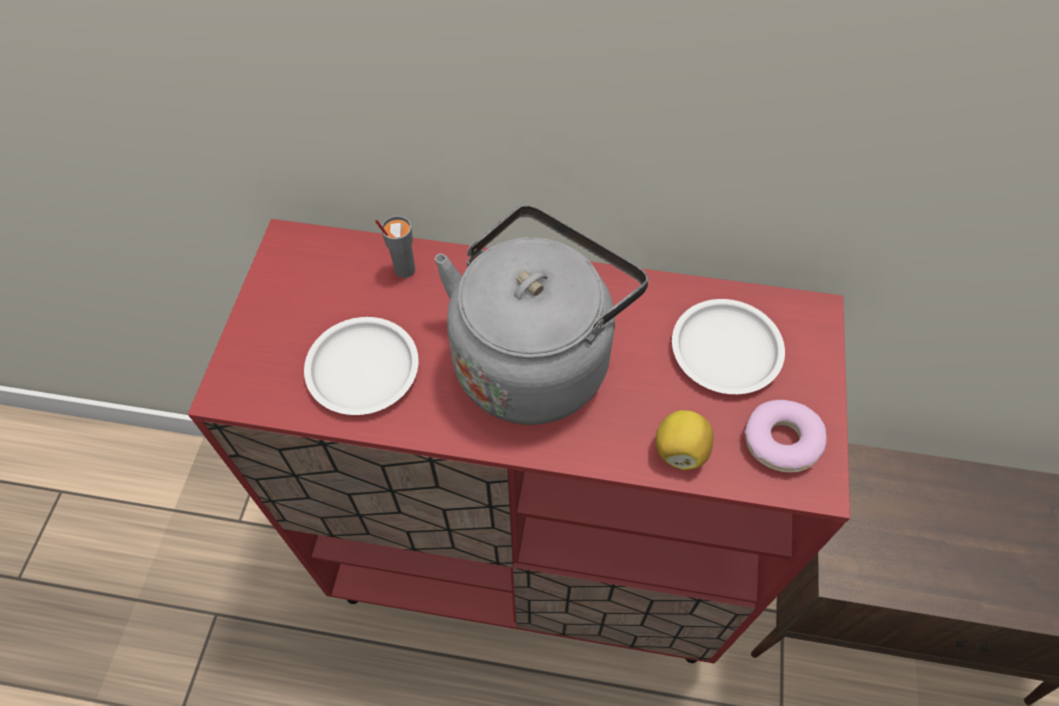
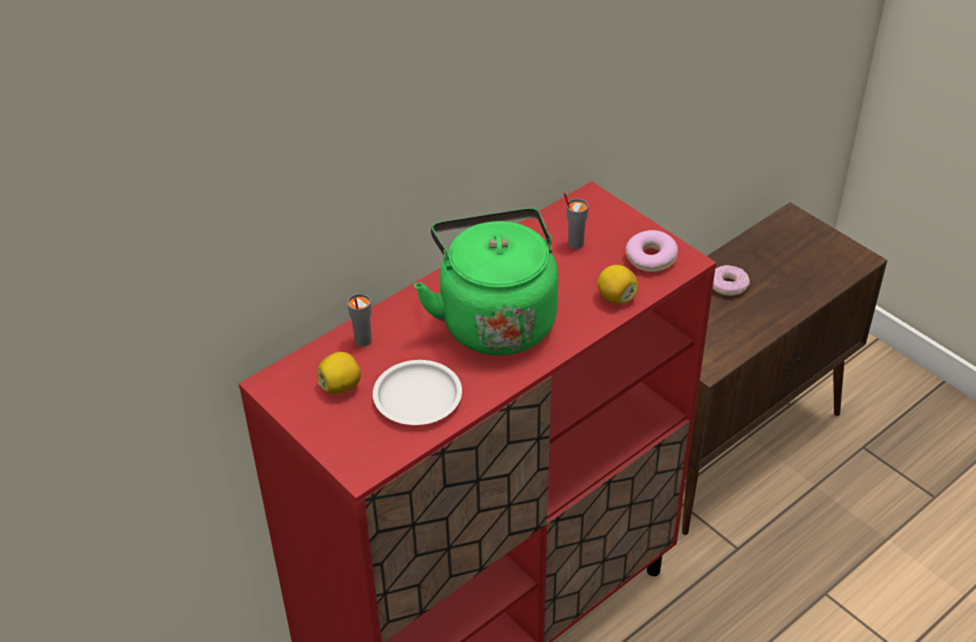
camera: 50 degrees left, 15 degrees down
(328, 296) = (341, 386): none -> lemon
(535, 357) = (495, 319): grey kettle -> green kettle
(725, 350) = (575, 244): white plate -> grey cup
(976, 515) = (728, 285): none -> donut

